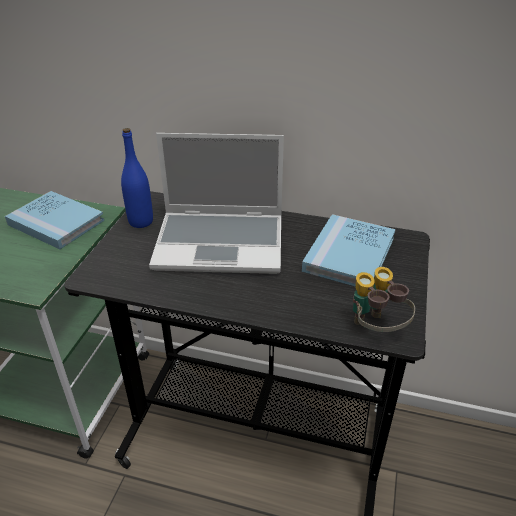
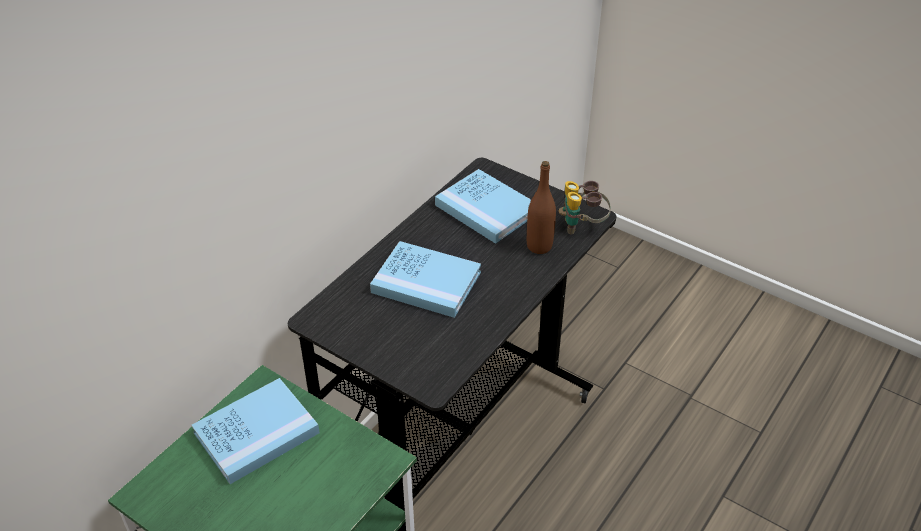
camera: 70 degrees left, 5 degrees up
(141, 221) = (352, 335): blue bottle -> none
(222, 243) = (426, 282): laptop -> blue book
(317, 302) = (539, 246): none -> brown bottle

